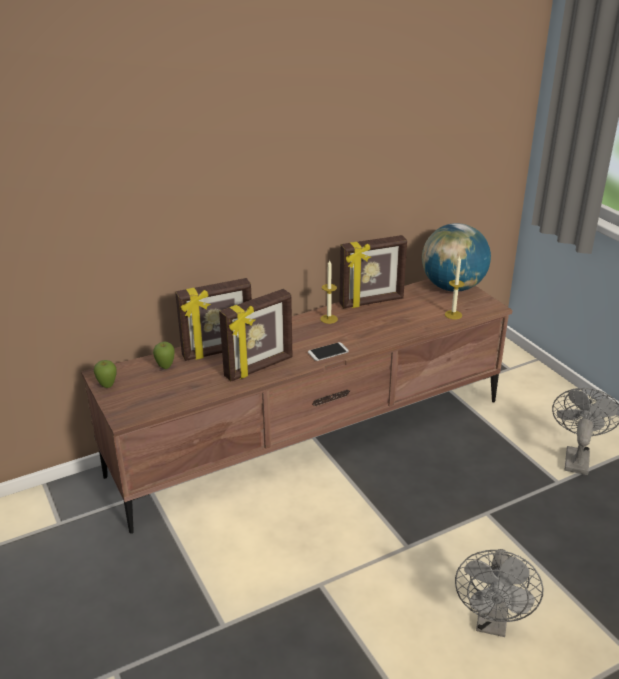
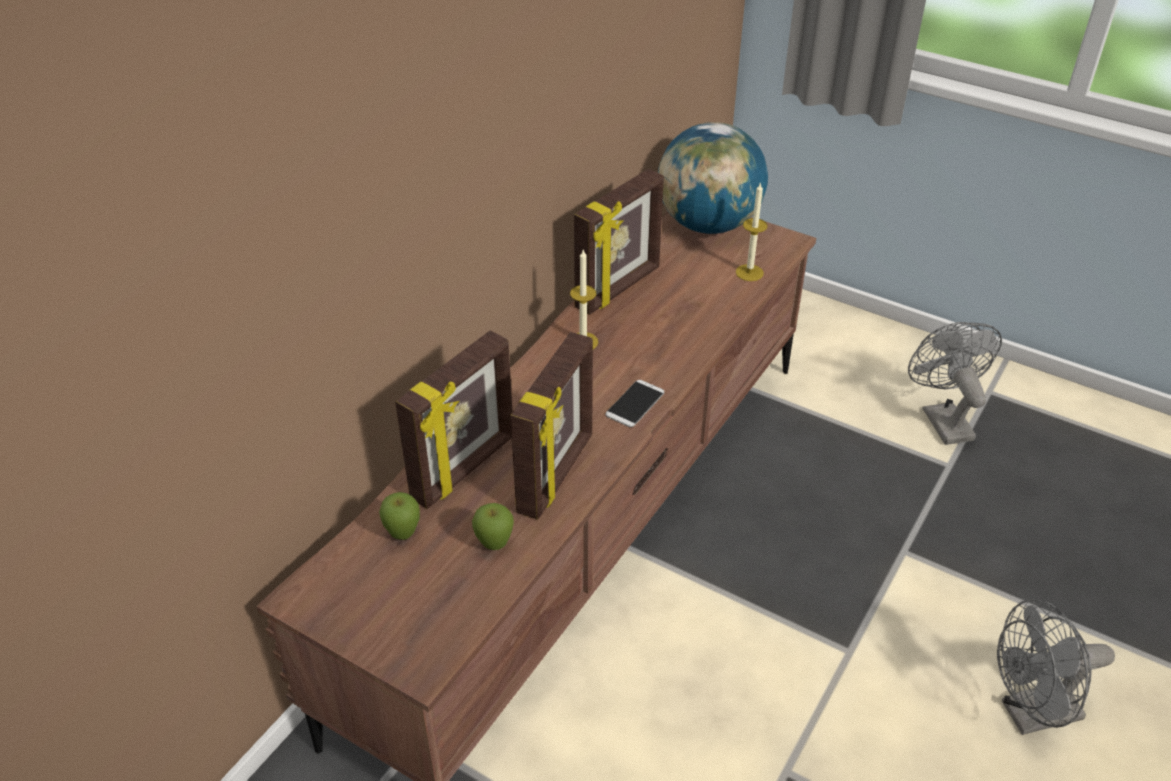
camera: 30 degrees left, 10 degrees up
(107, 386) = (334, 616): apple -> apple (494, 545)
(492, 623) = (1031, 715): grey fan -> grey fan turned 90 degrees clockwise

